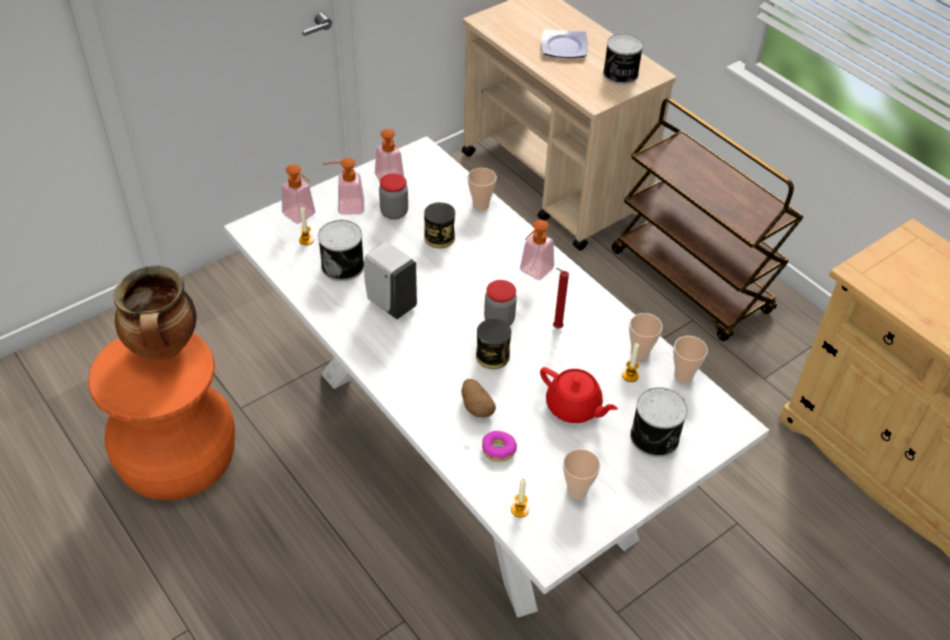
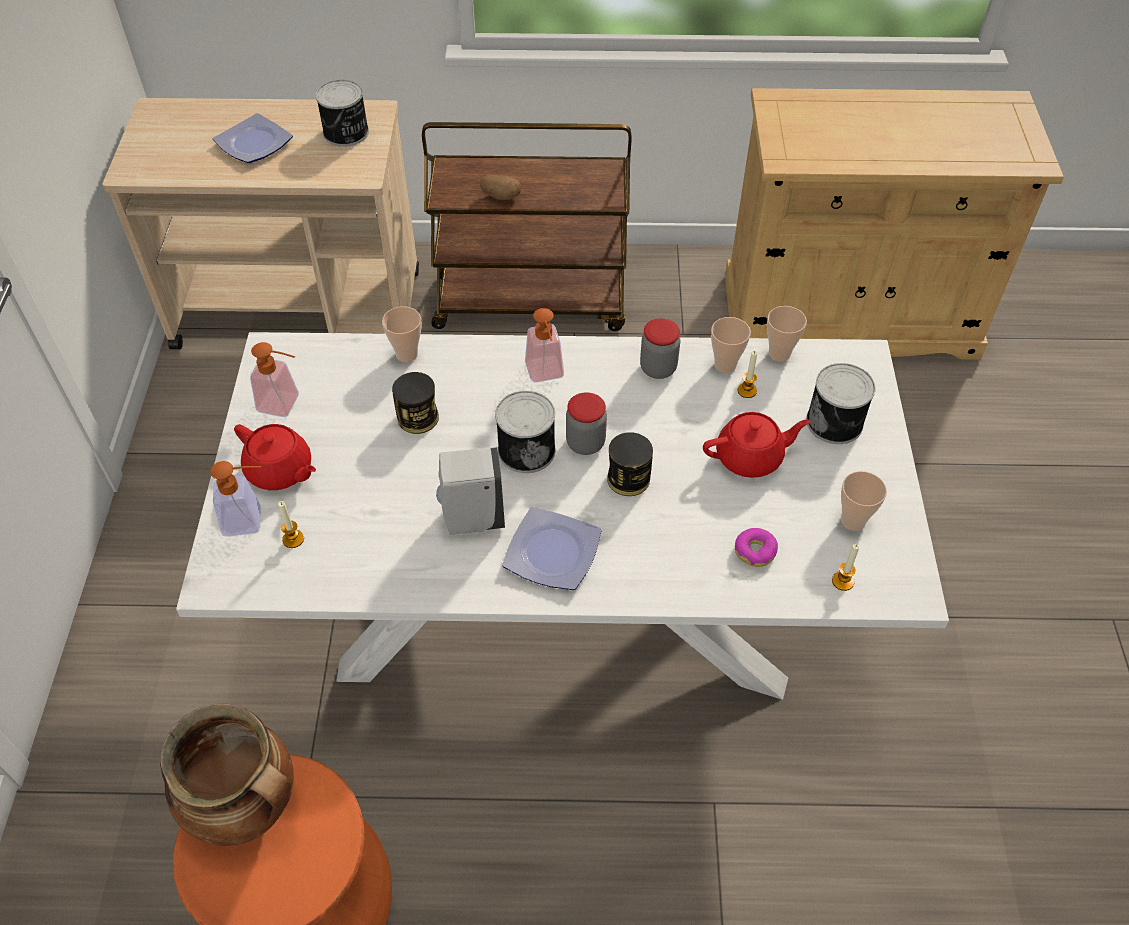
camera: 50 degrees left, 5 degrees up
(343, 265) = (371, 527): can -> can (526, 449)
(345, 207) = (280, 471): soap dispenser -> red teapot
(394, 212) = (337, 432): jar -> jar (658, 368)
(400, 353) = (553, 554): none -> plate
(476, 406) = (683, 534): potato -> potato (500, 196)
(556, 327) = (636, 405): red candle -> none

